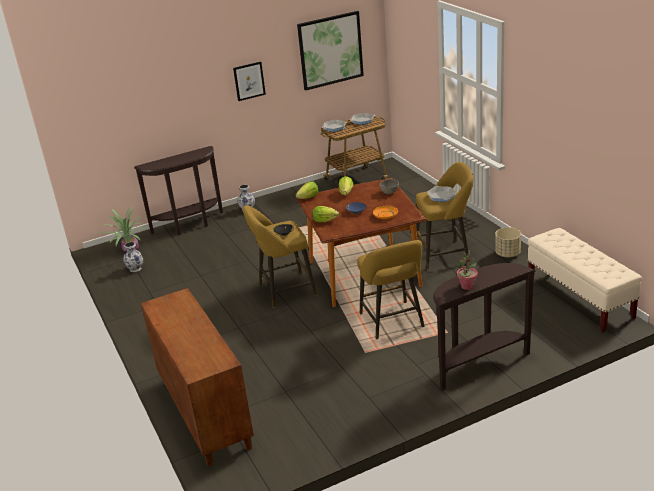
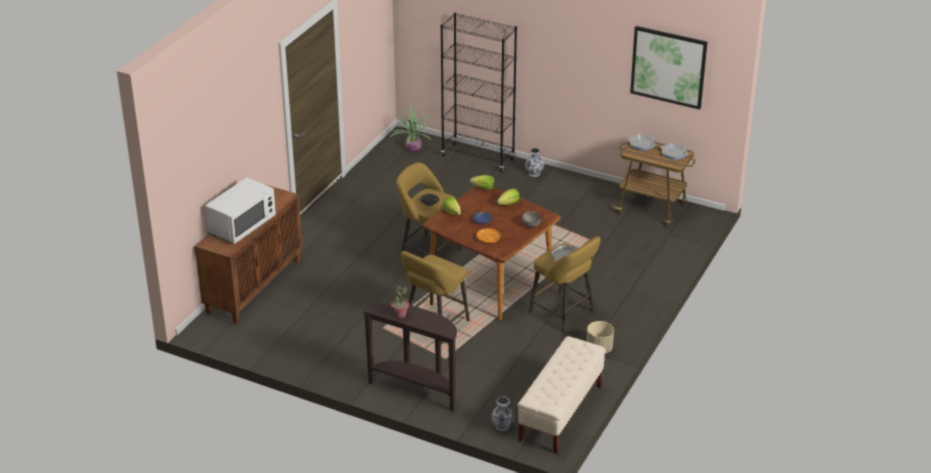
camera: 50 degrees right, 5 degrees up
(135, 269) = (390, 165): vase -> vase (502, 426)
(190, 226) = (478, 158): brown console table -> black bookcase
(195, 339) = (242, 226): none -> white microwave
(249, 81) = (575, 56): picture -> none

